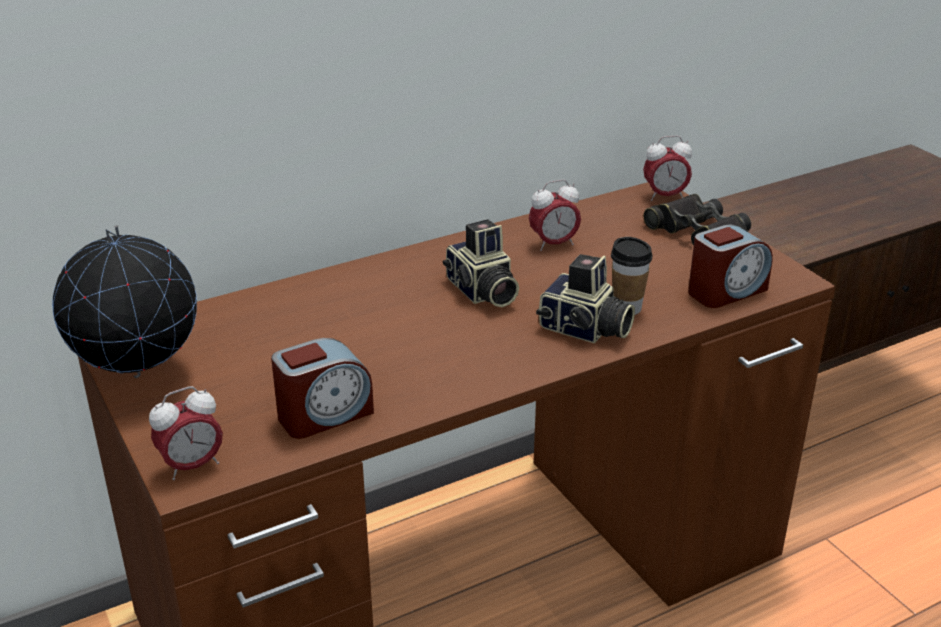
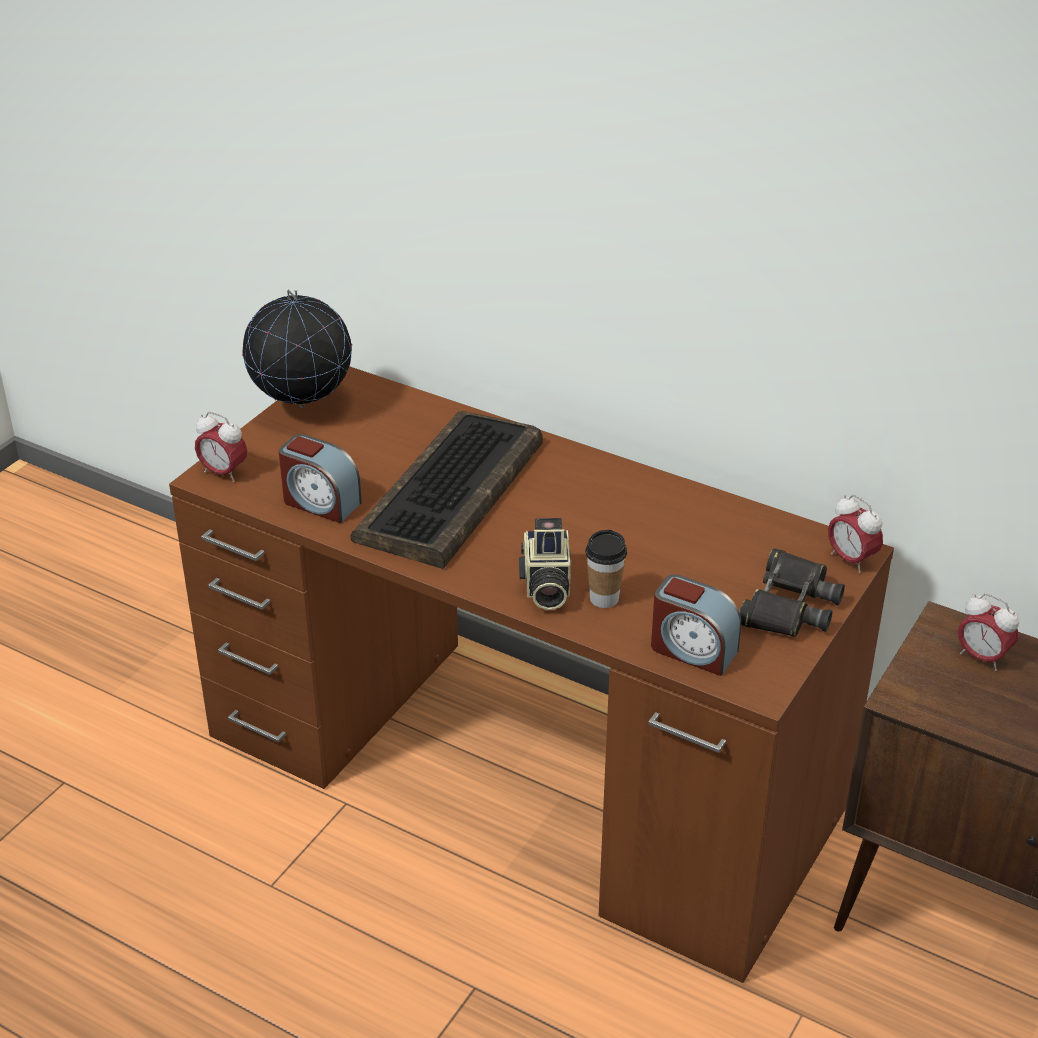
camera: 60 degrees right, 5 degrees up
(395, 334) = (451, 493): none -> keyboard
(481, 292) = (555, 512): camera -> none
(553, 244) = (677, 523): alarm clock -> alarm clock (981, 658)

